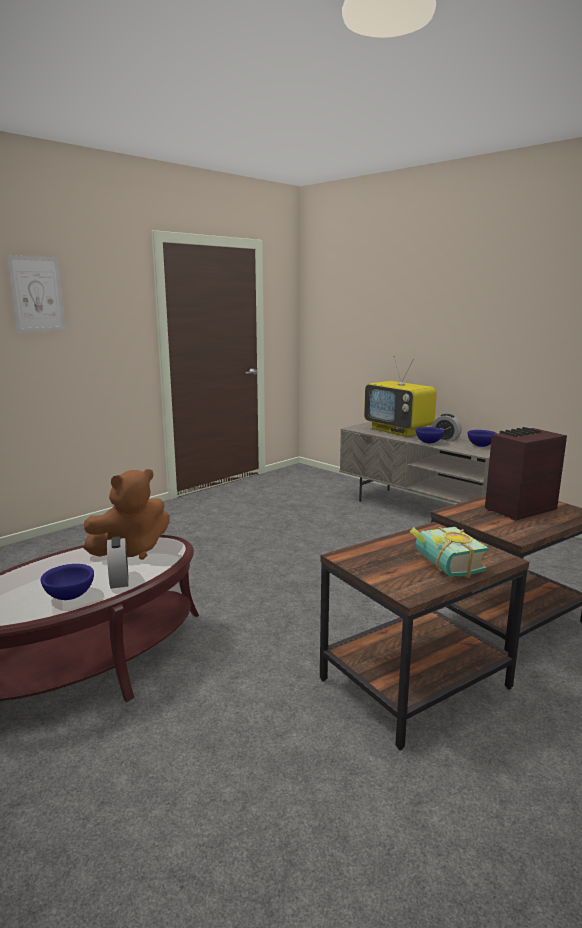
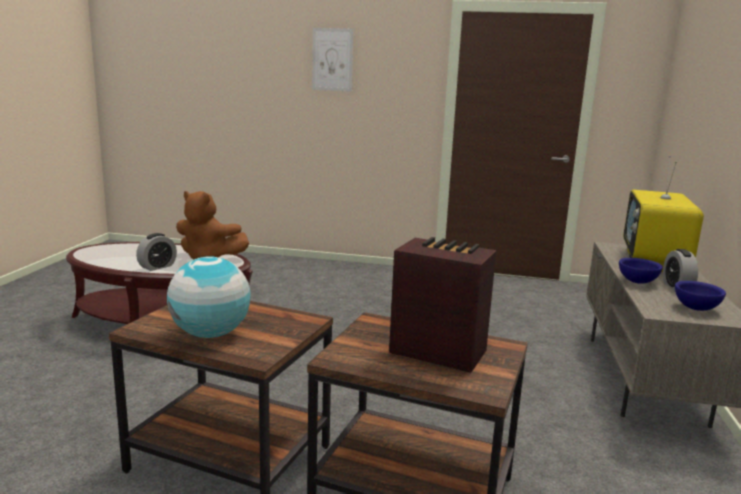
camera: 55 degrees right, 0 degrees up
(70, 596) = (125, 263): blue bowl -> none
(443, 566) = (211, 334): book -> globe

